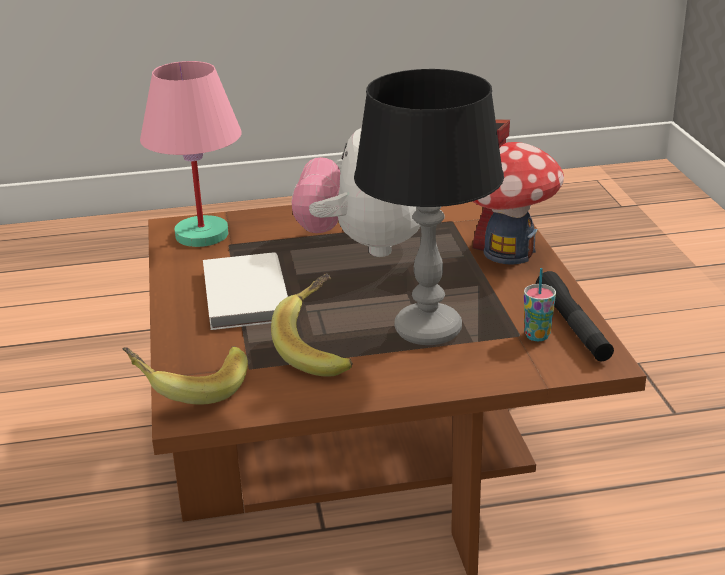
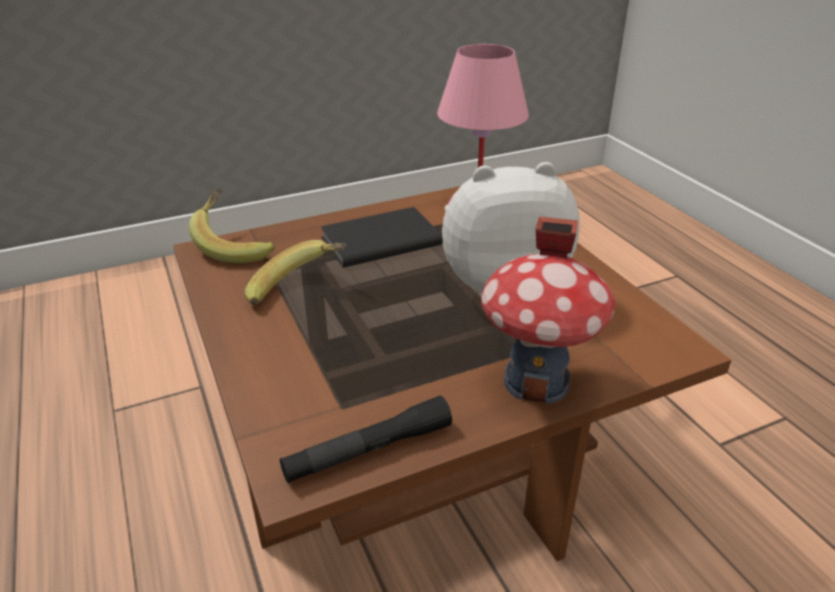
camera: 75 degrees right, 5 degrees up
(243, 296) = (378, 240): white book -> black book
(428, 330) = (340, 344): black table lamp -> none
(537, 336) = (341, 421): cup -> none

